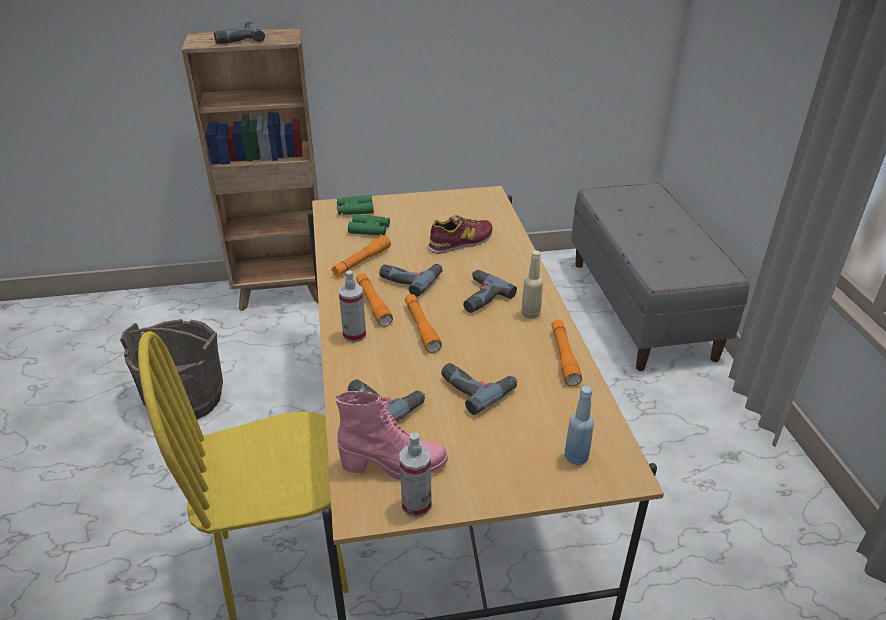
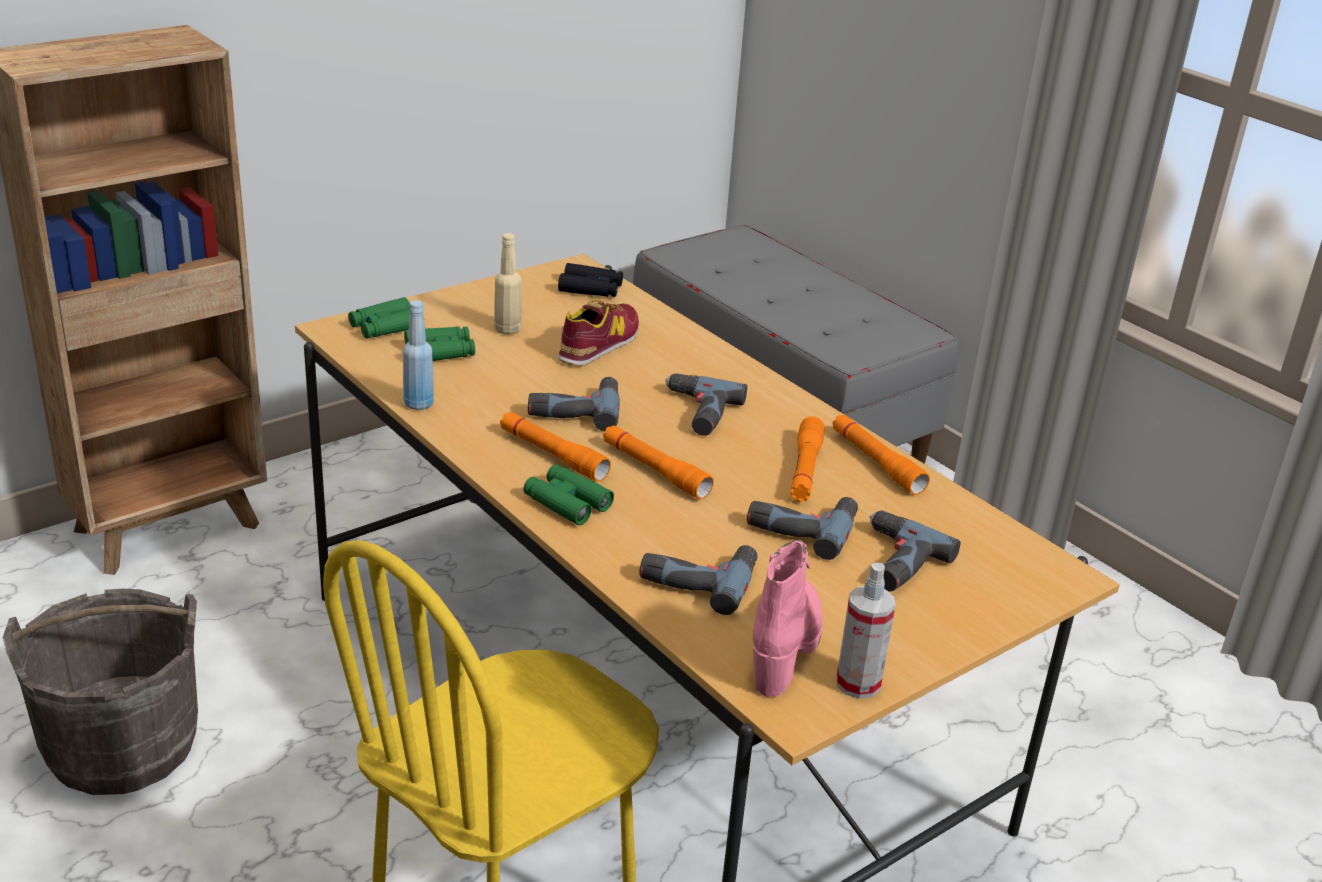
camera: 30 degrees left, 5 degrees down
(238, 39) = (100, 52): power drill -> power drill (892, 561)
(354, 335) = (567, 503): spray bottle -> green binoculars
(361, 262) = (475, 401): orange flashlight -> orange flashlight (805, 470)
(394, 466) = (786, 648): pink boot -> pink boot turned 45 degrees counterclockwise
(486, 207) = (591, 288): none -> black binoculars
(530, 314) = (786, 419): beige bottle -> beige bottle (507, 329)
(576, 457) = (994, 574): blue bottle -> blue bottle (418, 404)

